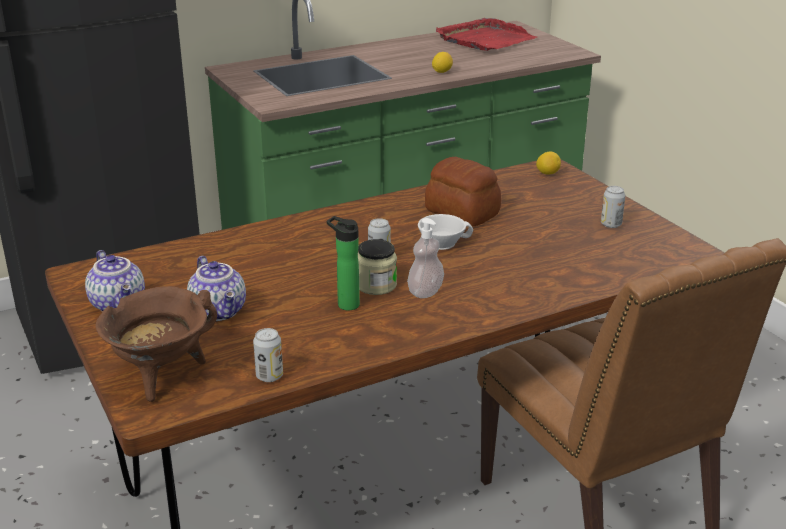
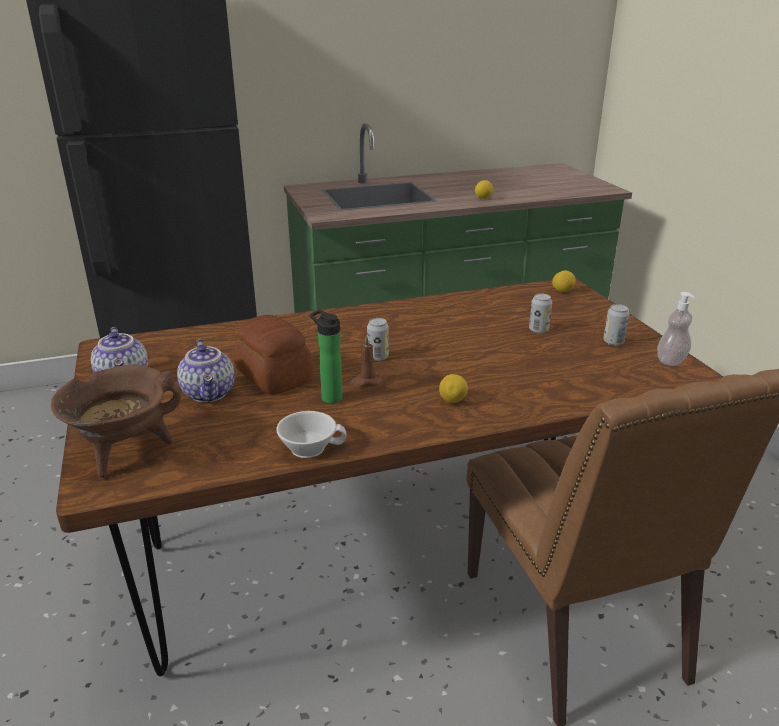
camera: 10 degrees right, 0 degrees up
(269, 376) = (226, 463): can -> can (538, 330)
(376, 285) = (365, 381): jar -> brown candle
(425, 292) = (410, 392): soap dispenser -> soap dispenser (671, 361)
(442, 242) = (443, 345): white cup -> white cup (310, 446)
(462, 213) = (470, 320): bread -> bread (273, 377)
(470, 296) = (453, 400): none -> lemon
(485, 39) = (530, 176): red tray -> none

